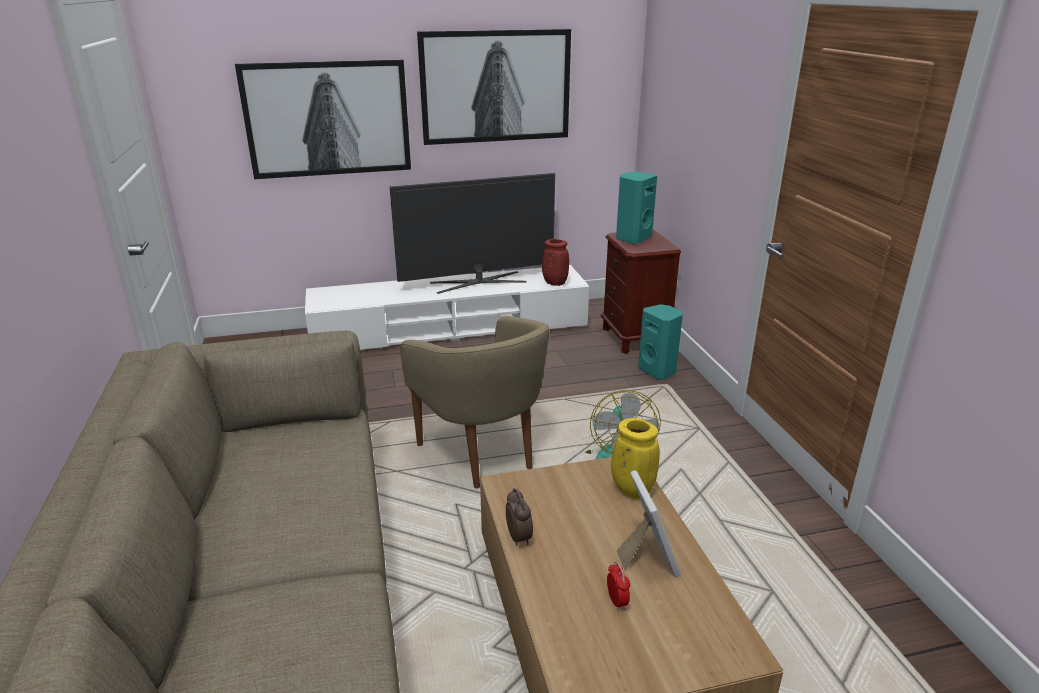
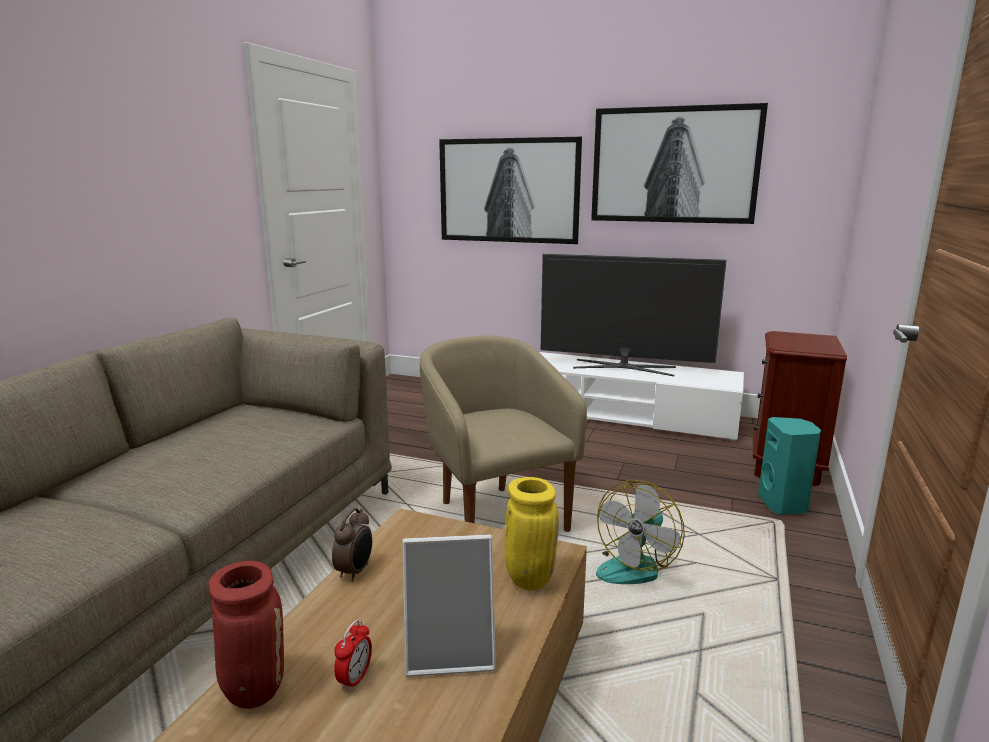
camera: 35 degrees right, 10 degrees down
(481, 455) = (495, 518): beige armchair -> beige armchair turned 150 degrees clockwise
(554, 283) = (704, 382): red vase -> red vase (253, 689)
(632, 238) = (793, 338): turquoise speaker -> none
(646, 557) = (451, 651): picture frame -> picture frame turned 60 degrees clockwise

